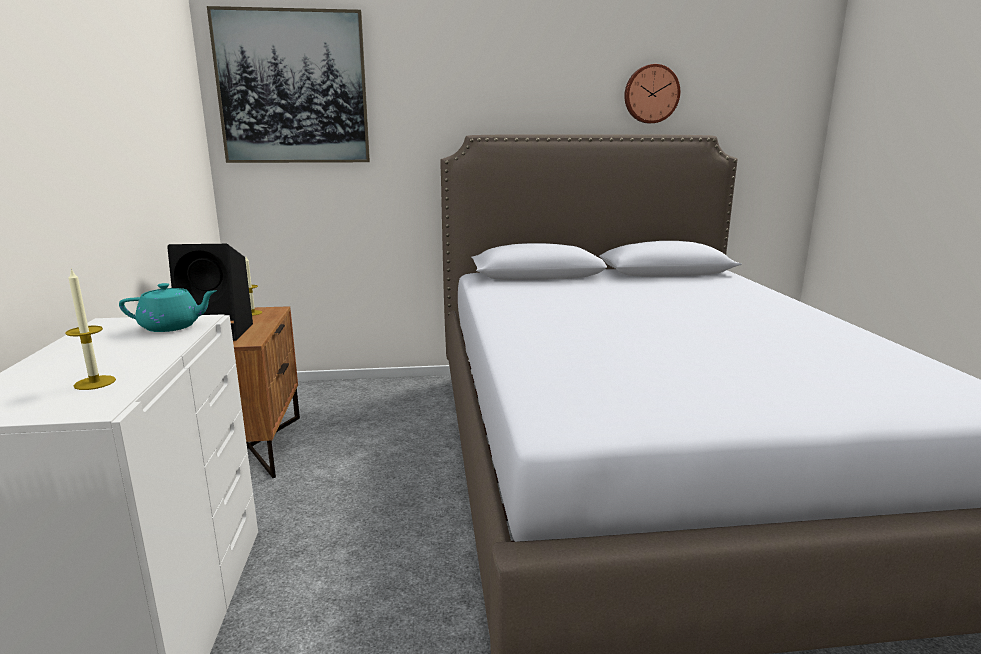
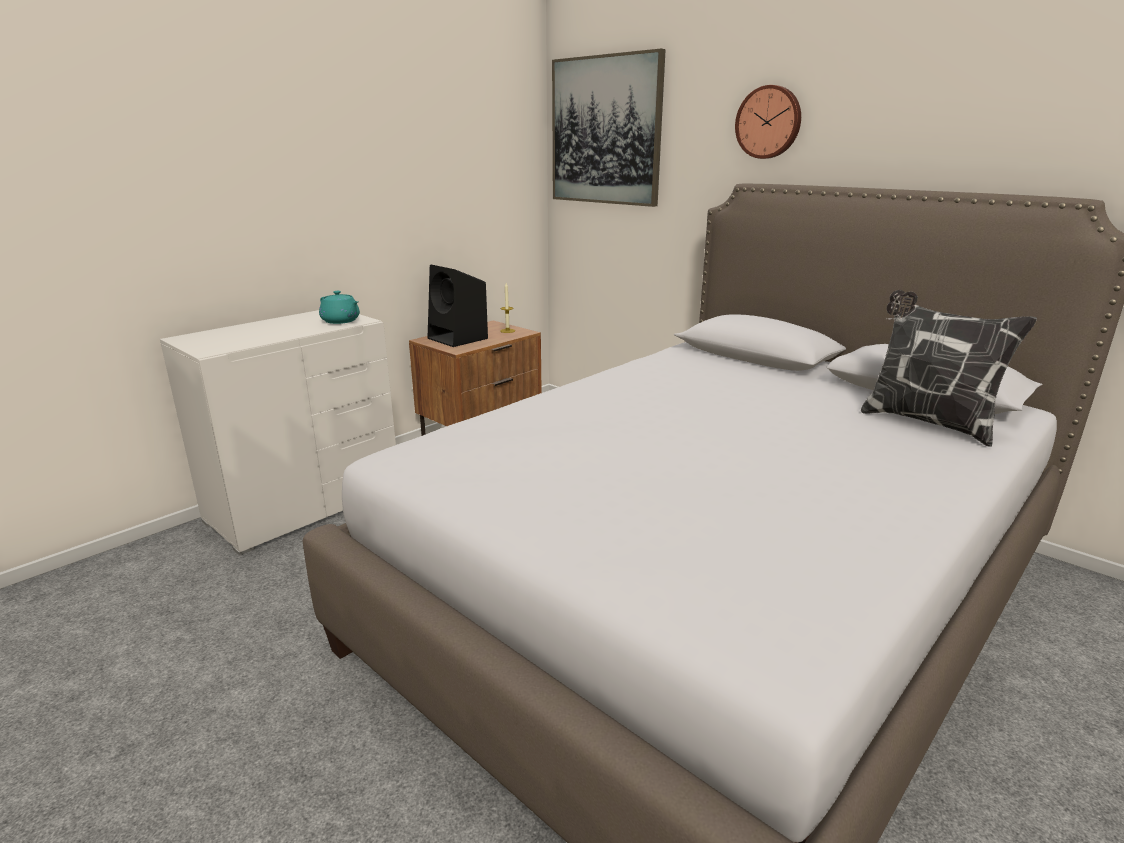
camera: 50 degrees right, 5 degrees up
(95, 383) = (240, 340): candle -> none
(651, 94) = (1007, 131): wall clock -> wall clock (769, 122)
(710, 284) = (926, 422): none -> pillow

